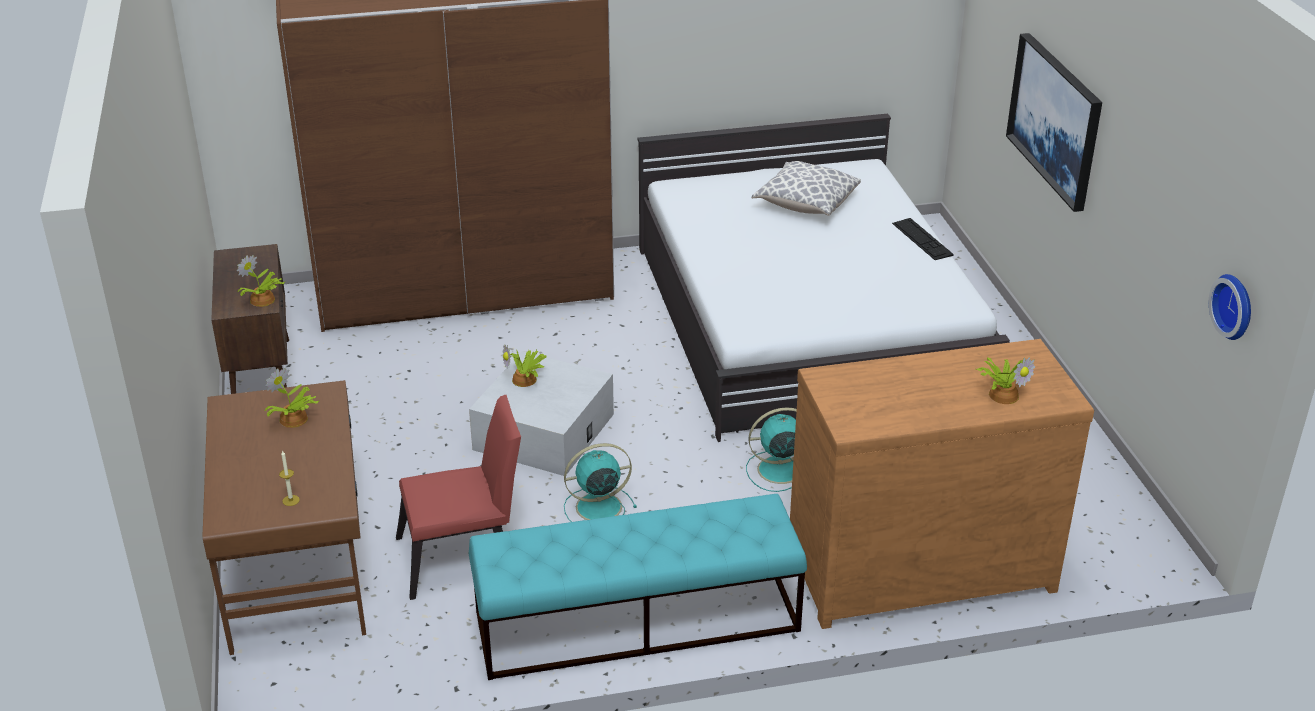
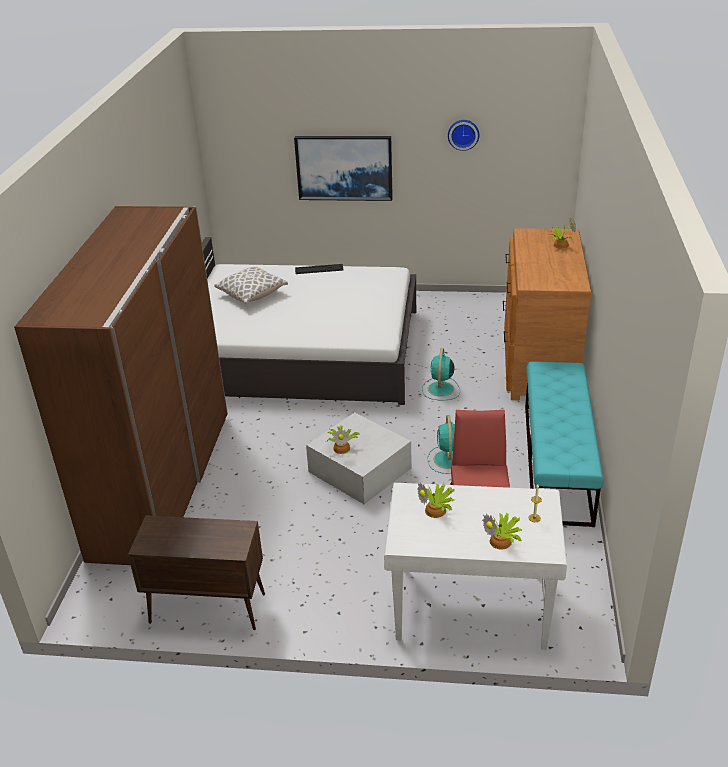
camera: 70 degrees left, 0 degrees up
(262, 301) = (234, 529): potted plant -> potted plant (502, 541)
(298, 575) = (470, 606): brown desk -> white desk
(1235, 306) = (545, 169): wall clock -> wall clock (463, 134)

